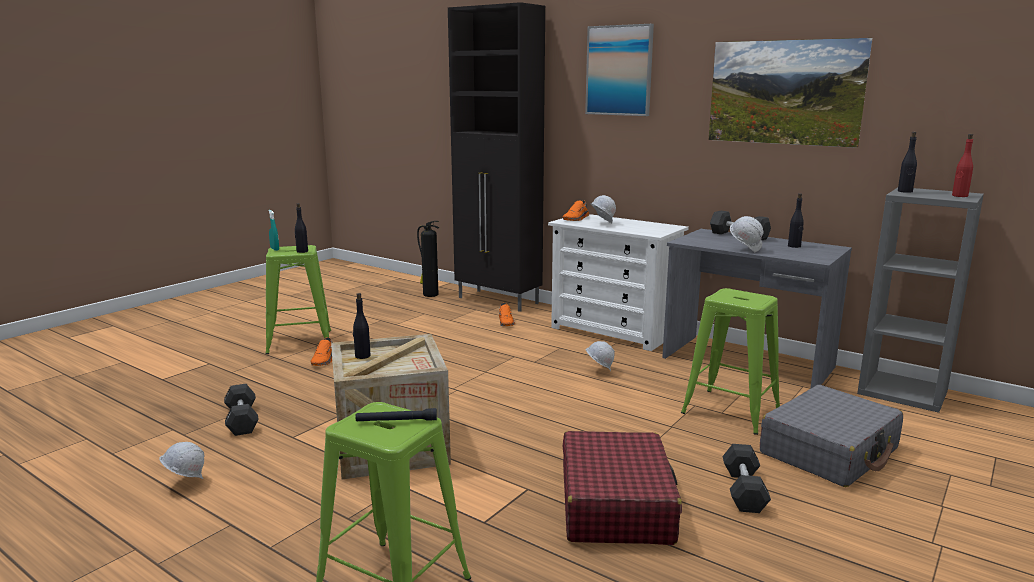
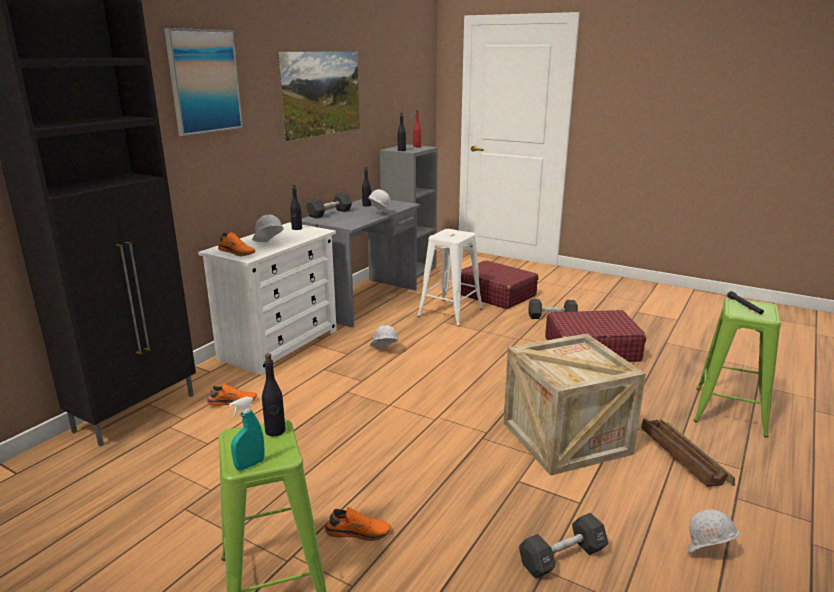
camera: 95 degrees left, 5 degrees up
(314, 509) = (683, 458): none -> crate
(362, 356) = (569, 377): black bottle -> black bottle (297, 228)
(430, 294) = (62, 477): fire extinguisher -> none
(731, 411) = (451, 312): green stool -> white stool
(829, 451) = (495, 294): grey suitcase -> red suitcase

